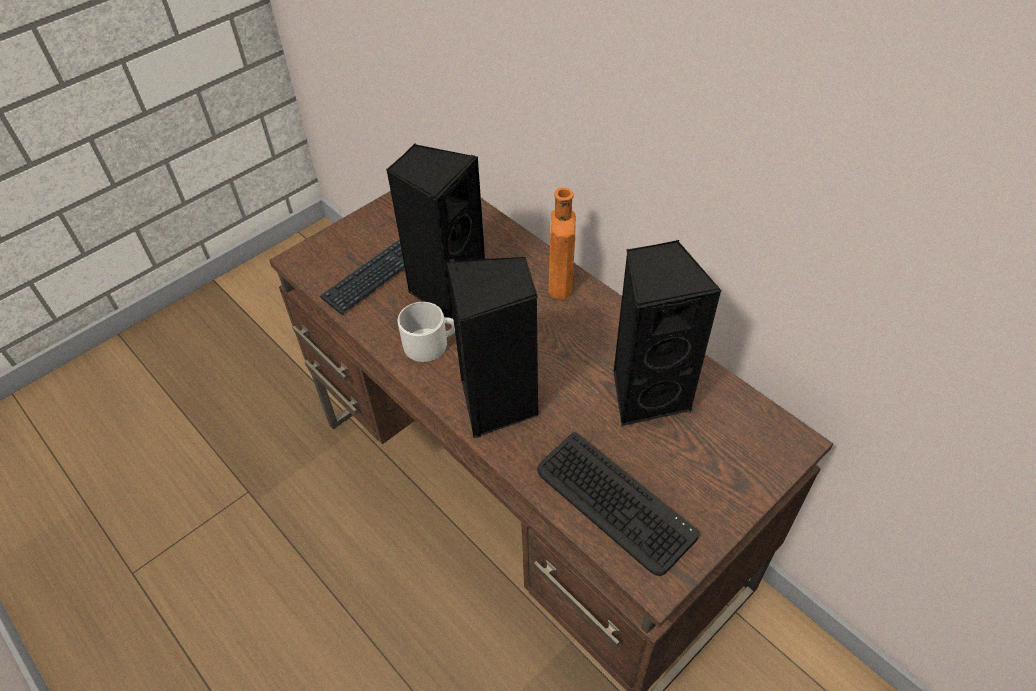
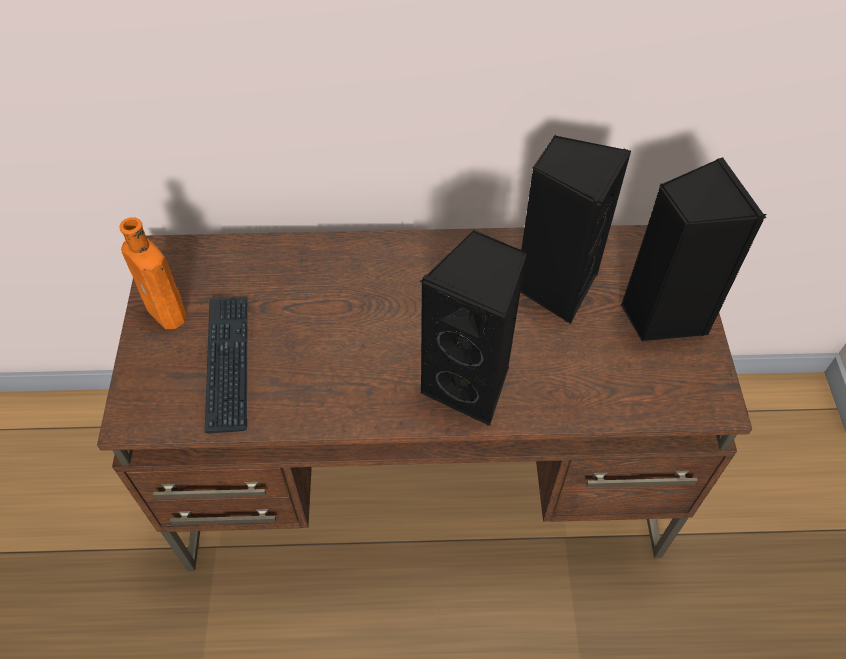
camera: 50 degrees left, 5 degrees up
(431, 343) = (356, 386): white mug -> none
(446, 290) = (307, 334): black speaker -> black speaker (661, 314)
(561, 286) = (393, 257): orange bottle -> orange bottle (169, 314)
(613, 503) = (633, 380): keyboard -> none

